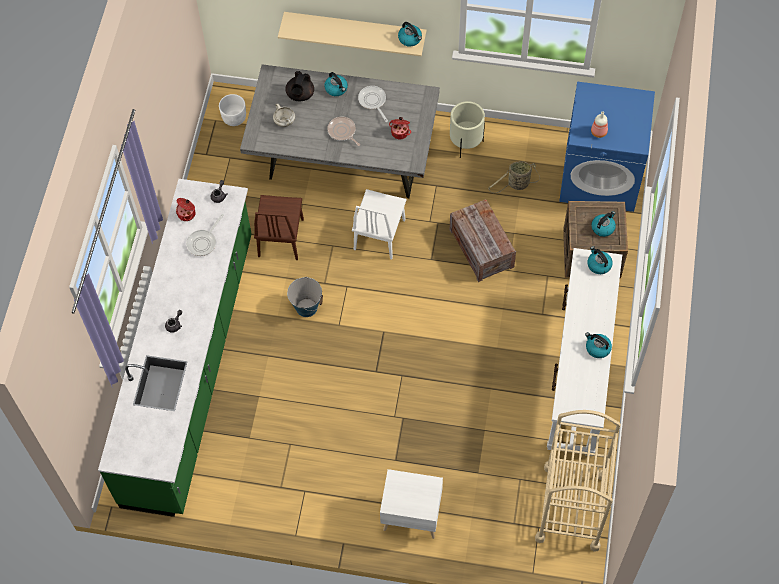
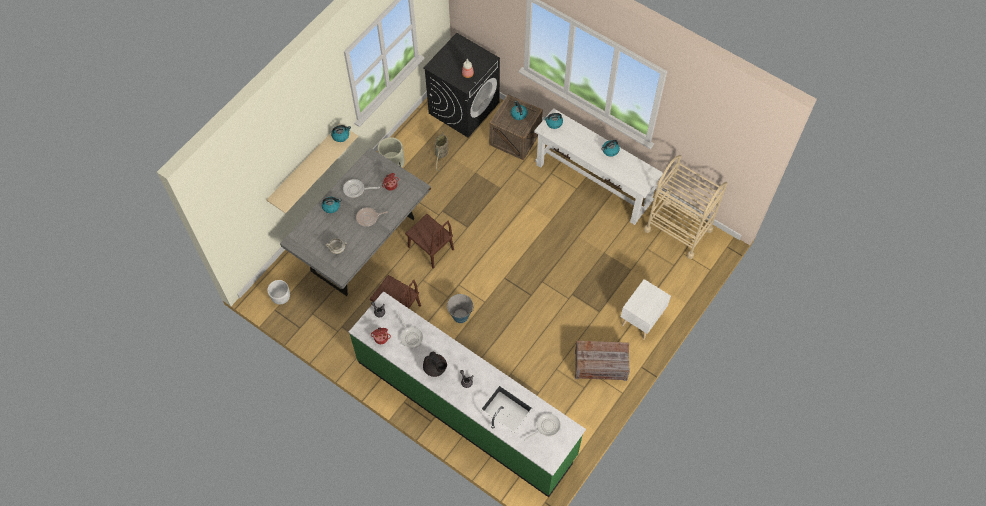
camera: 65 degrees left, 0 degrees up
(156, 436) = (546, 427): none -> frying pan
(300, 95) = (321, 230): black teapot -> black teapot (435, 368)
(379, 234) = (430, 248): white chair -> brown chair
(481, 248) = (476, 195): crate -> crate (601, 365)
(600, 177) = (464, 107): blue washing machine -> black washing machine

